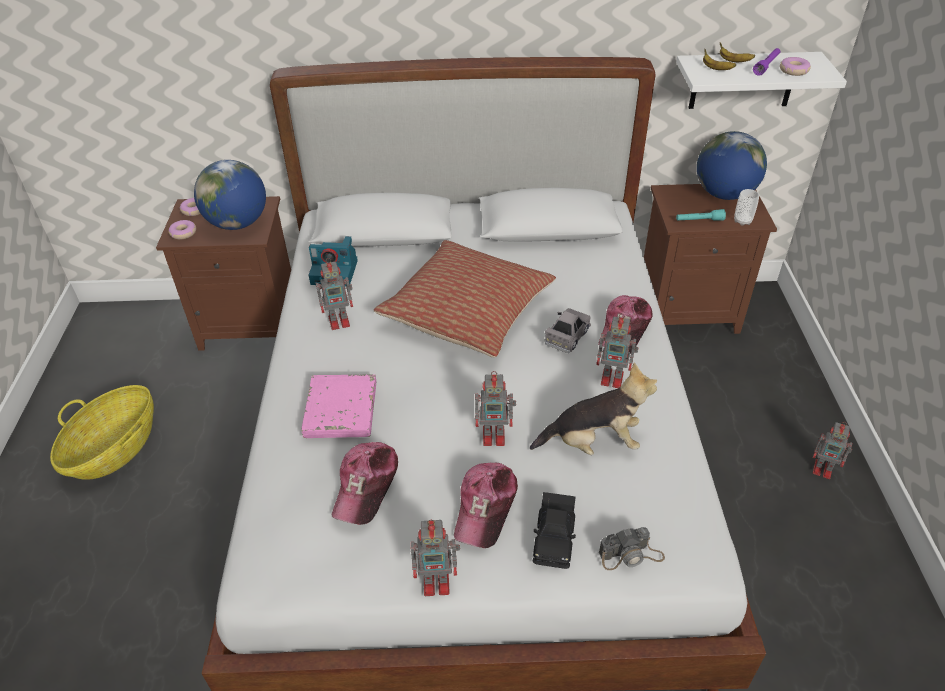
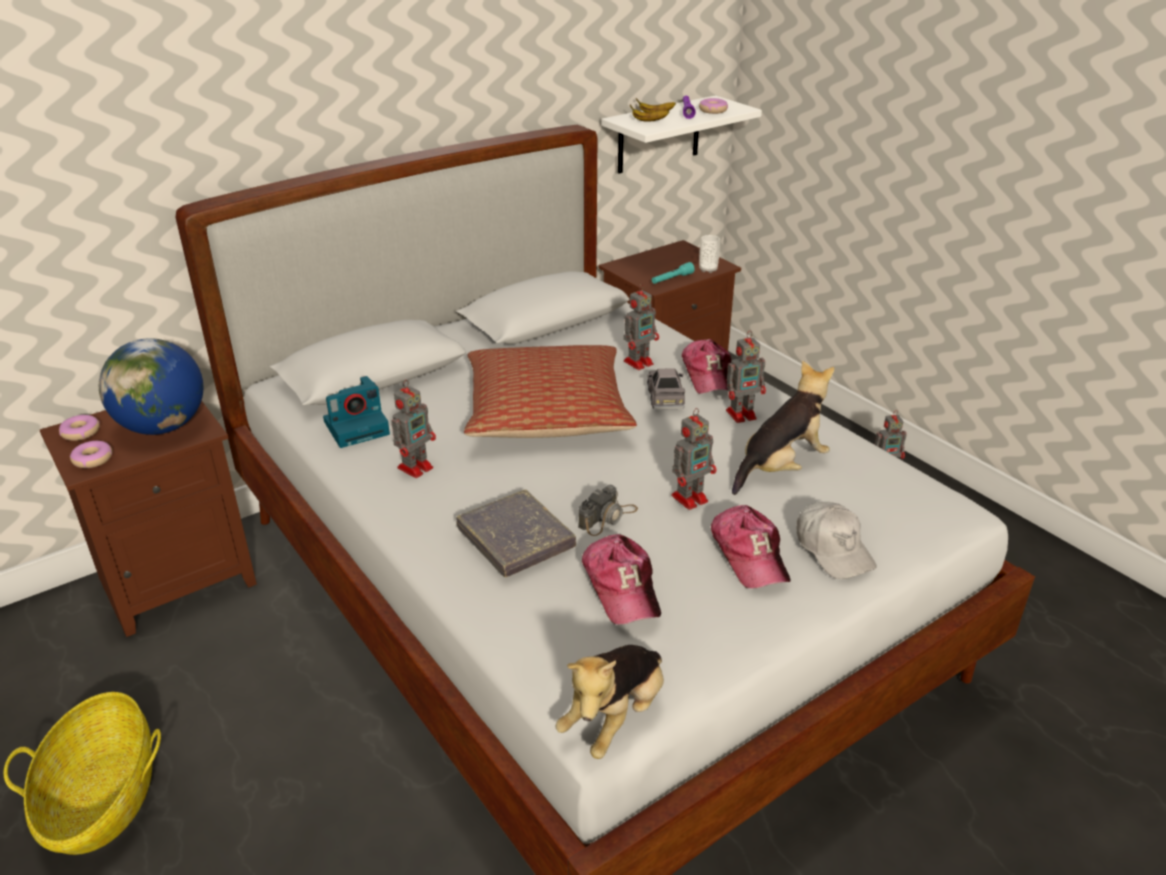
camera: 35 degrees left, 10 degrees down
(269, 582) = (615, 717): none -> plush toy
(341, 410) = (515, 539): pink book -> grey book
(438, 581) = (775, 630): toy robot -> toy robot (639, 362)
(554, 538) = (833, 549): black toy car -> white cap
(631, 555) = (905, 532): camera -> camera (607, 517)
(724, 194) = (671, 254): globe -> none

